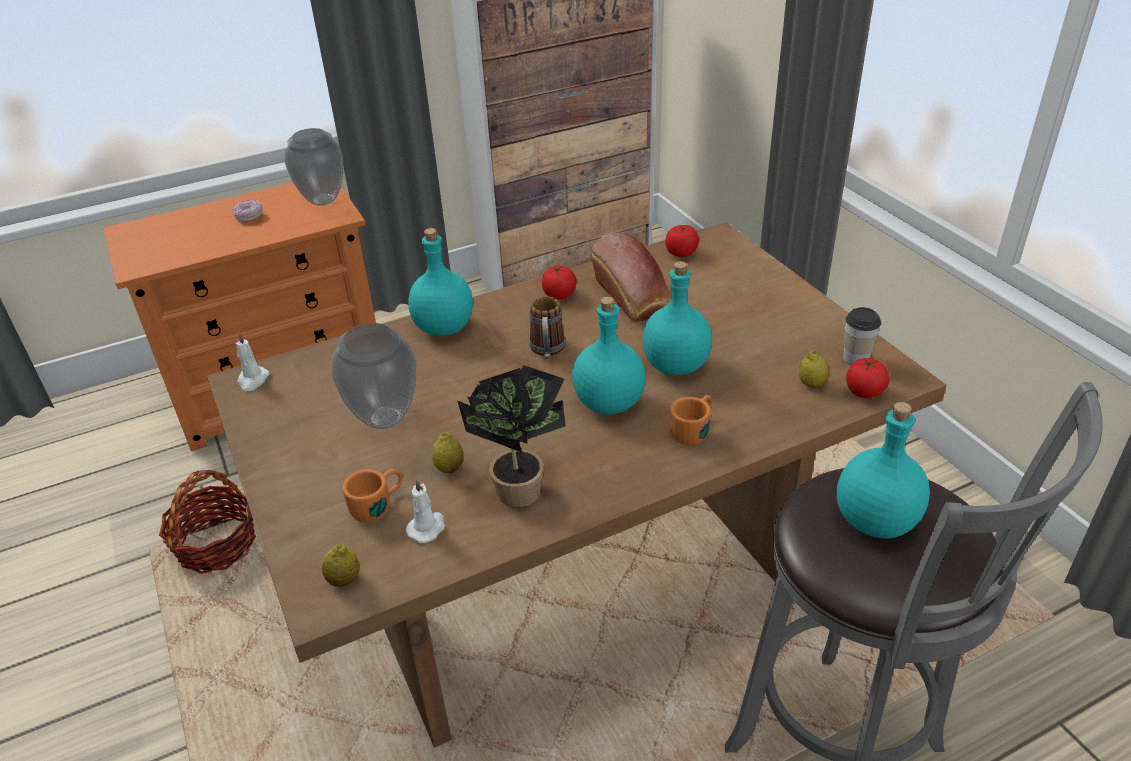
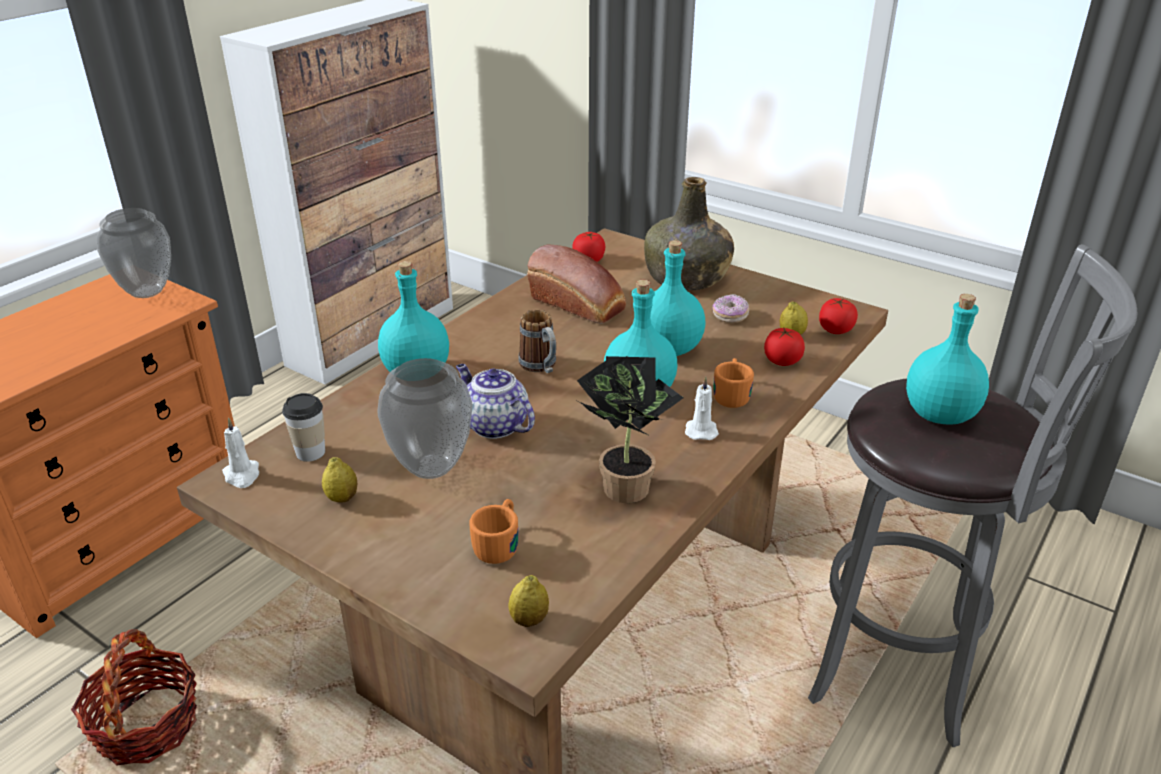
camera: 30 degrees left, 5 degrees down
(249, 217) = (64, 326): donut -> donut (729, 316)
(427, 527) = (568, 546): white candle -> white candle (701, 430)
(449, 468) = (541, 490): lemon -> lemon (342, 498)
(463, 395) = (494, 425): none -> teapot
(559, 295) = (507, 318): tomato -> tomato (782, 361)
(759, 294) = (686, 278): none -> green bottle
(855, 358) = (807, 307): cup -> cup (310, 452)

